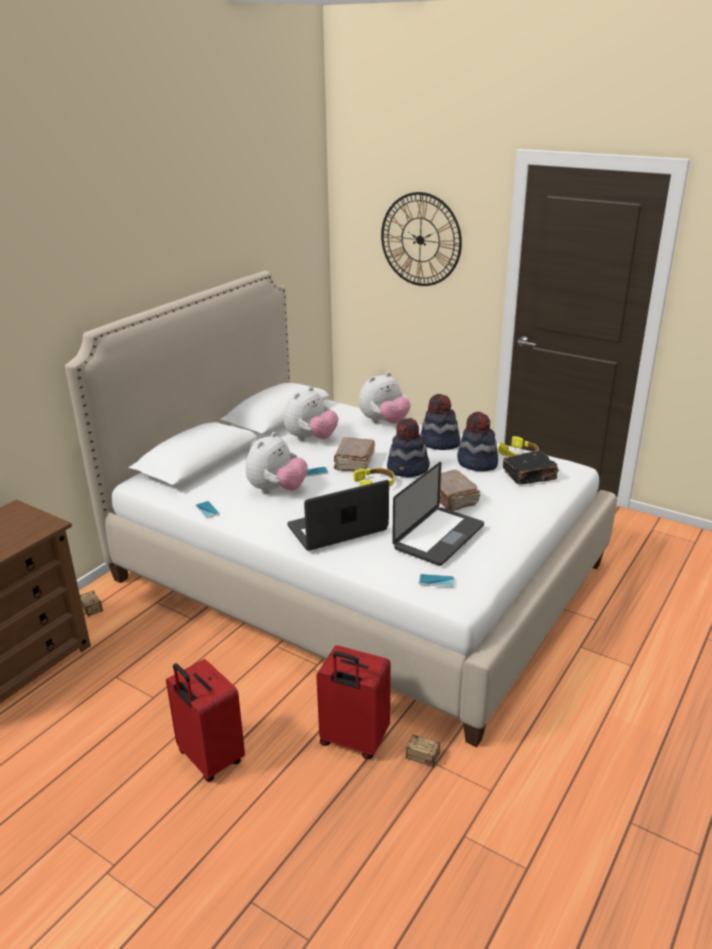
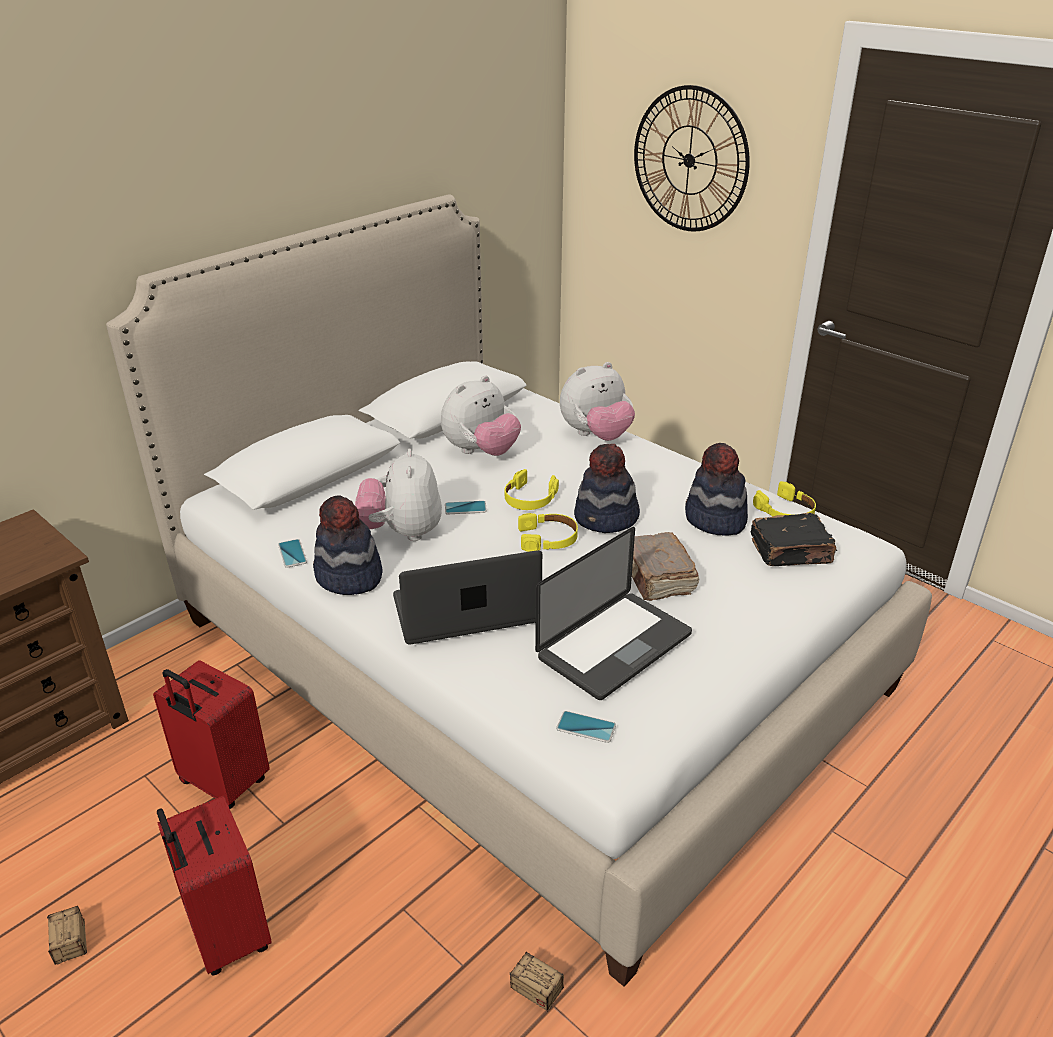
camera: 10 degrees right, 5 degrees up
(97, 616) = (152, 676): storage box -> storage box (71, 967)
(277, 490) = (402, 532): plush toy -> plush toy turned 135 degrees clockwise
(353, 741) = (440, 941): red suitcase -> red suitcase (222, 783)
(354, 462) = (529, 498): brown book -> yellow headphones
(439, 443) = (668, 479): hat -> hat (348, 577)

